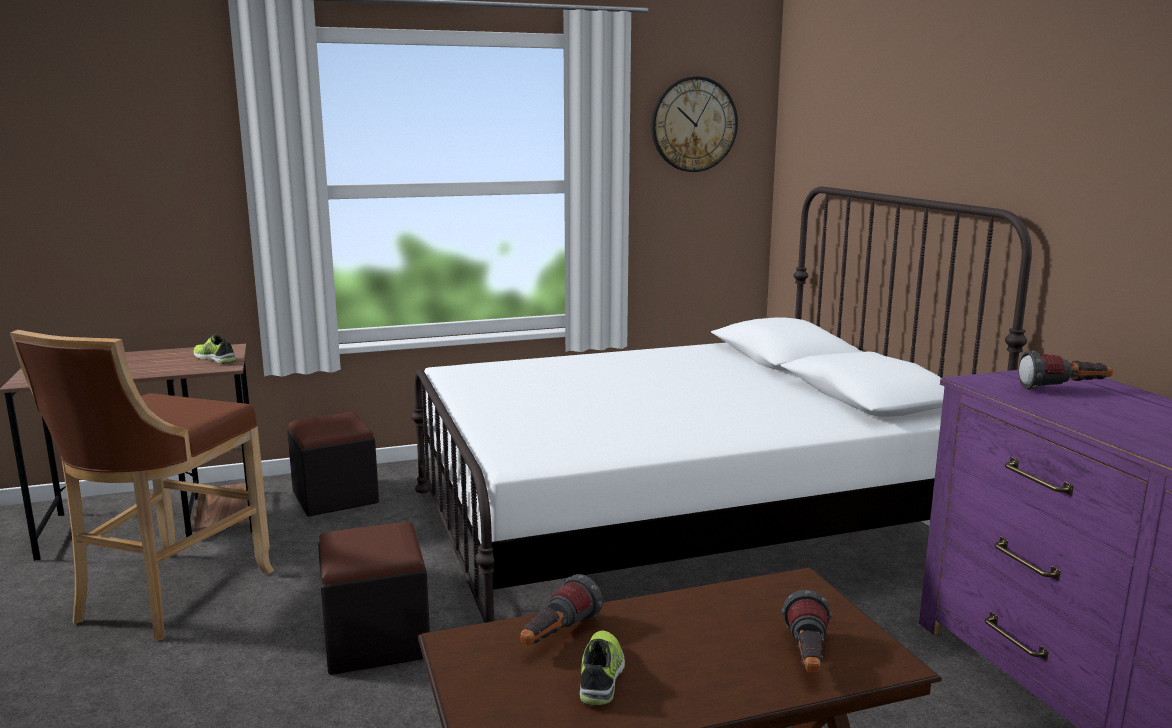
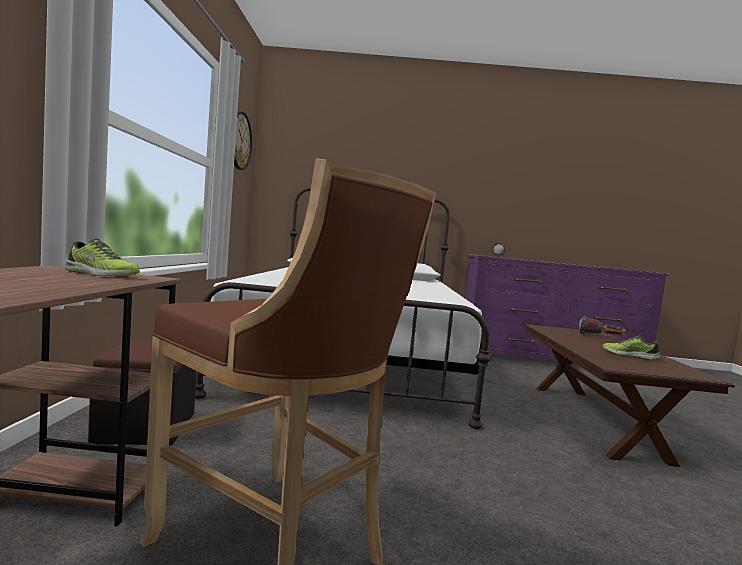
camera: 70 degrees left, 10 degrees down
(216, 359) = (100, 274): shoe -> shoe turned 135 degrees counterclockwise
(376, 640) = (434, 453): black ottoman -> none
(557, 637) = (598, 354): flashlight -> none

